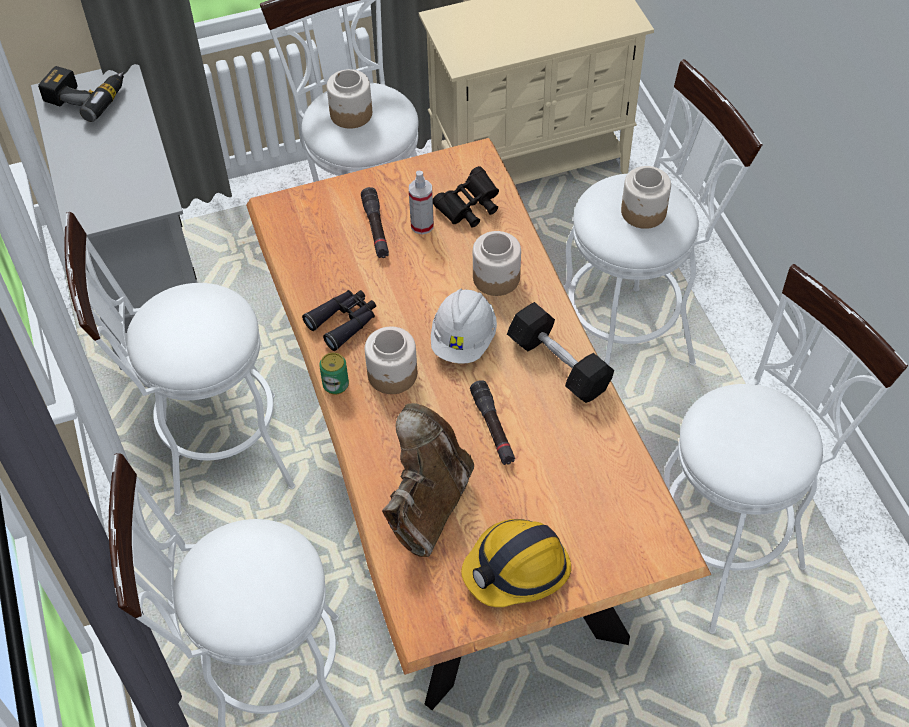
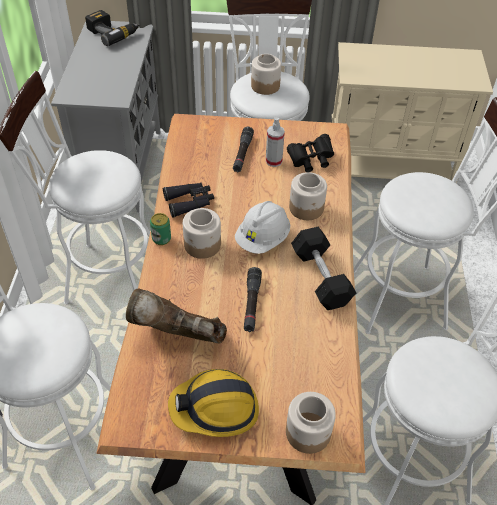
camera: 20 degrees right, 5 degrees down
(427, 504) = (177, 338): brown boot -> brown boot turned 120 degrees counterclockwise
(644, 212) = (433, 200): jar -> jar (308, 432)

